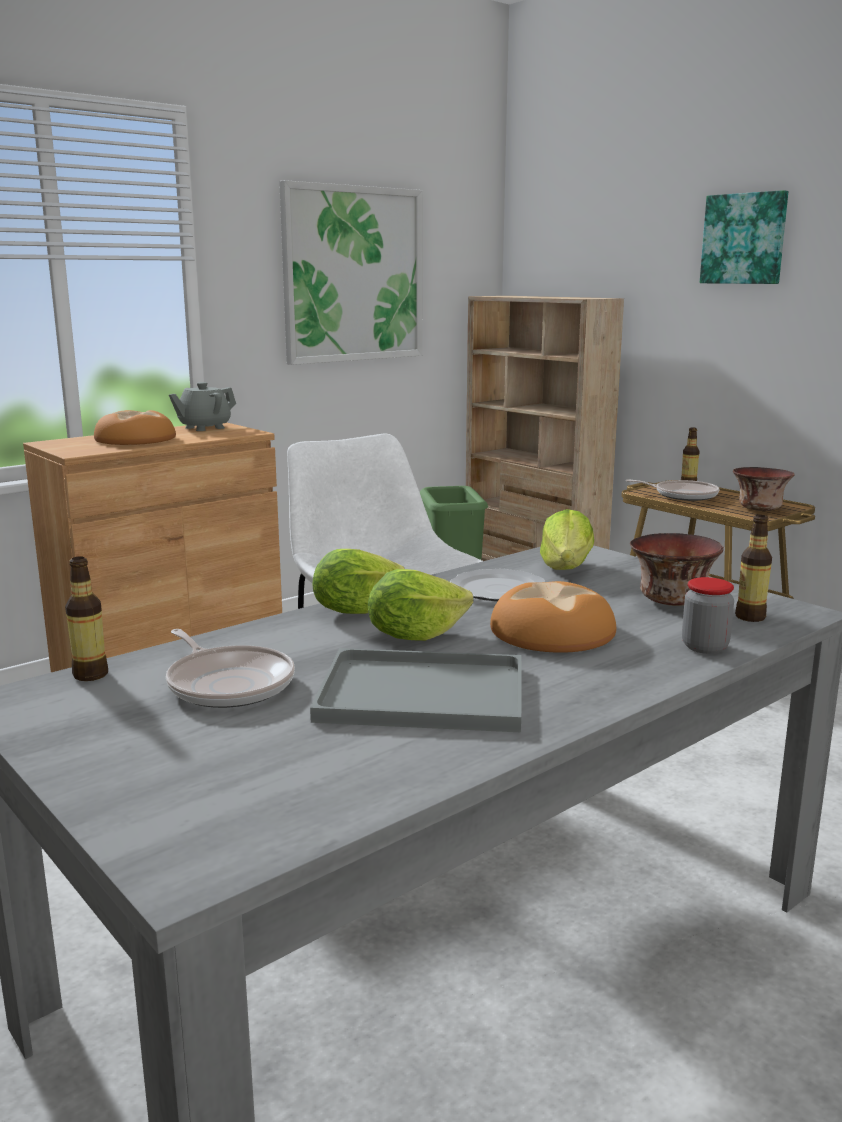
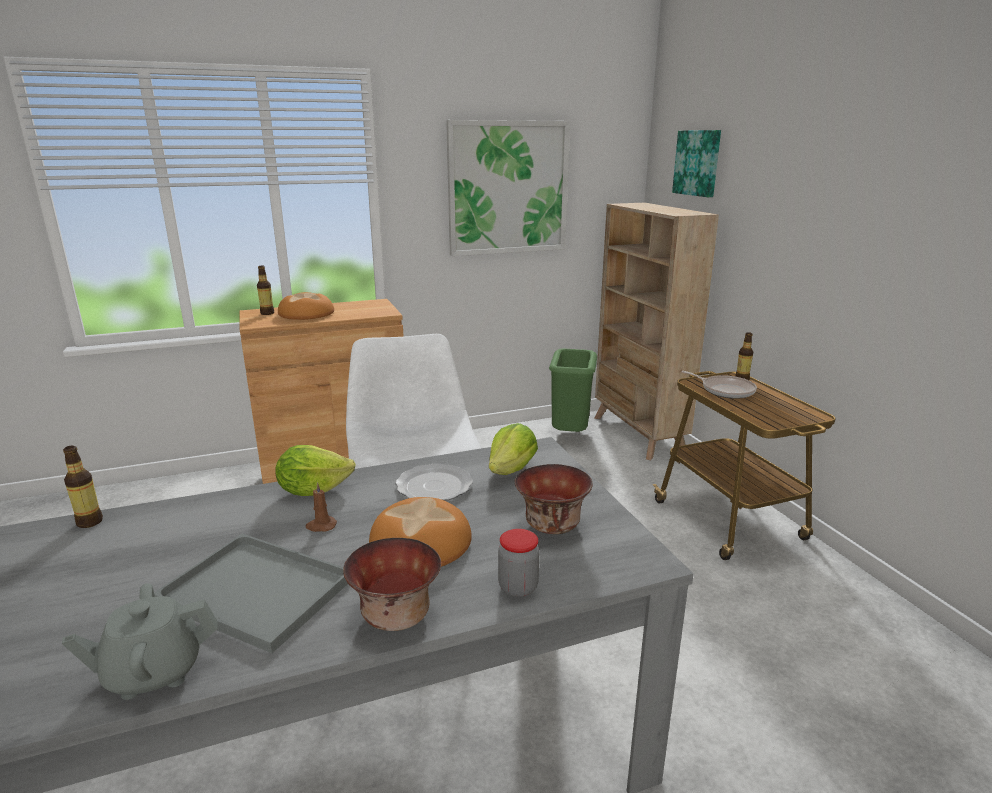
camera: 20 degrees right, 5 degrees up
(204, 428) = (365, 305): grey teapot -> grey teapot (154, 672)
(228, 684) = (152, 550): frying pan -> none
(415, 636) = (321, 526): lettuce -> brown candle
(744, 239) = (812, 172): picture -> picture (698, 163)
(750, 617) = (596, 558): bottle -> bottle (267, 313)
(759, 509) = (779, 414): bowl -> bowl (394, 616)

